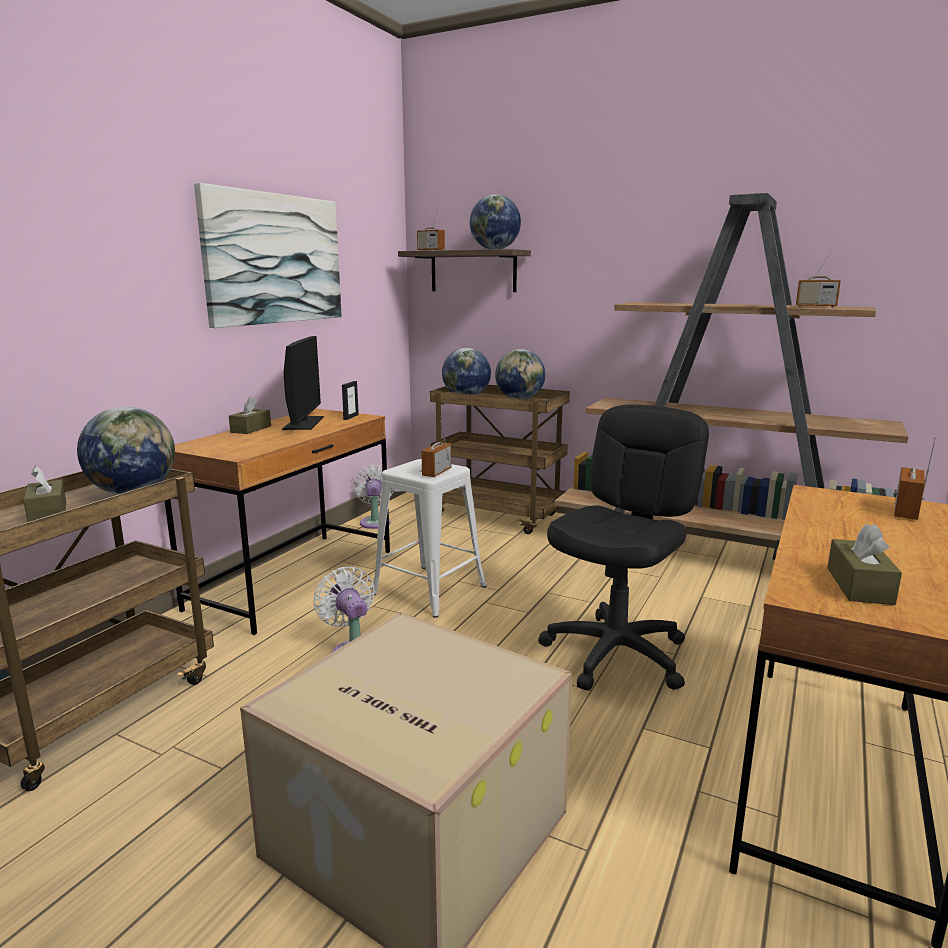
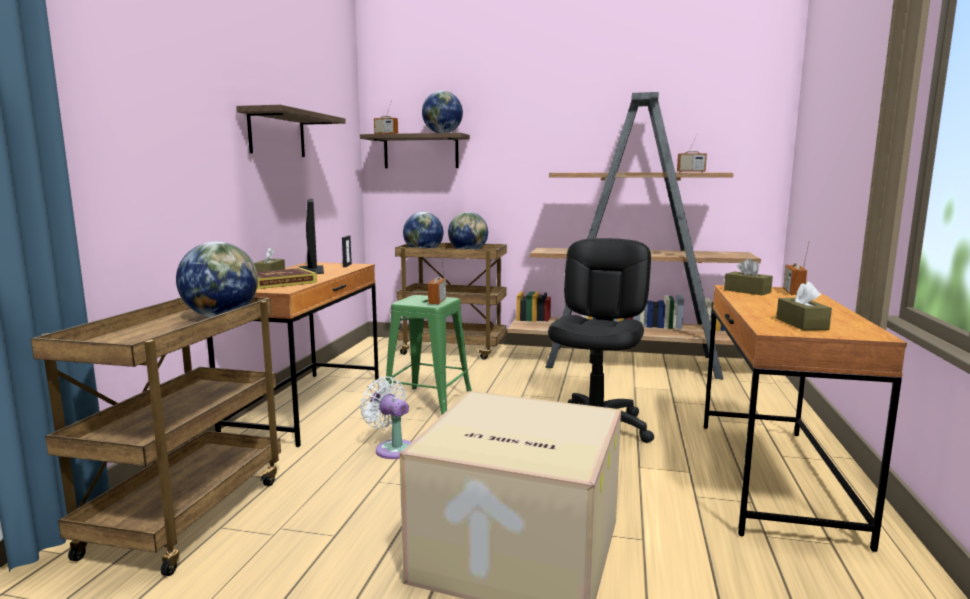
camera: 15 degrees left, 5 degrees down
(48, 513) = (161, 331): brown tissue box -> brown tissue box (747, 291)
(248, 442) = (280, 283): none -> book
(274, 259) = (277, 134): picture -> shelf
(375, 521) = (351, 361): white fan -> none
(429, 590) = (428, 402): white stool -> green stool

